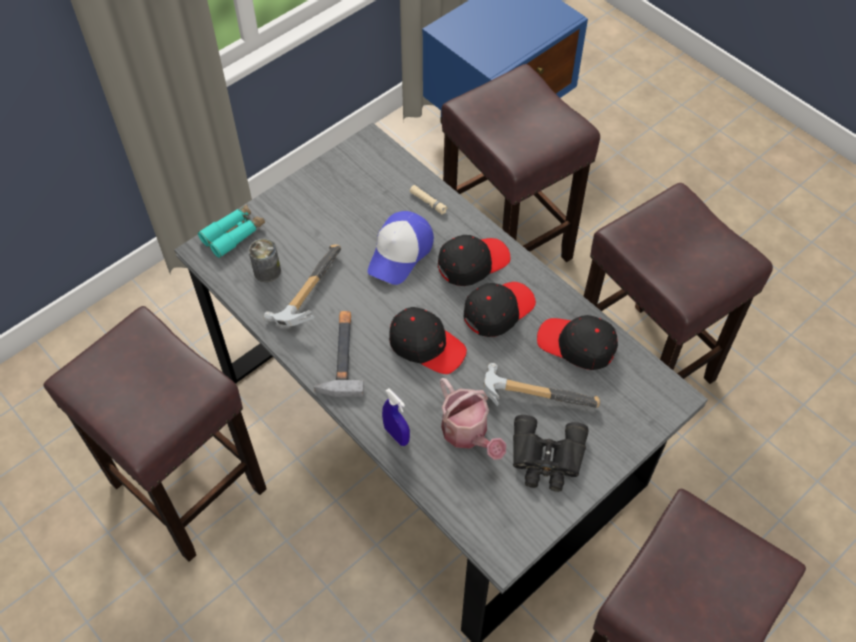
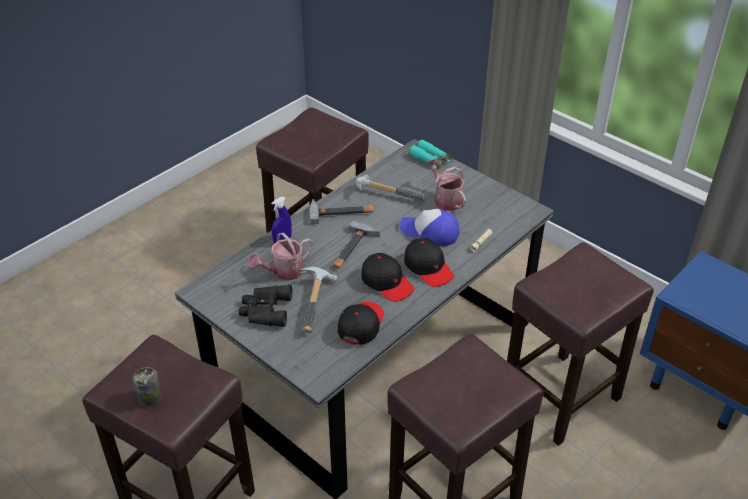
camera: 85 degrees right, 15 degrees down
(267, 271) = (403, 176): can -> can (150, 397)
(331, 228) = (445, 199): none -> watering can
(426, 345) = (352, 249): black cap -> hammer

